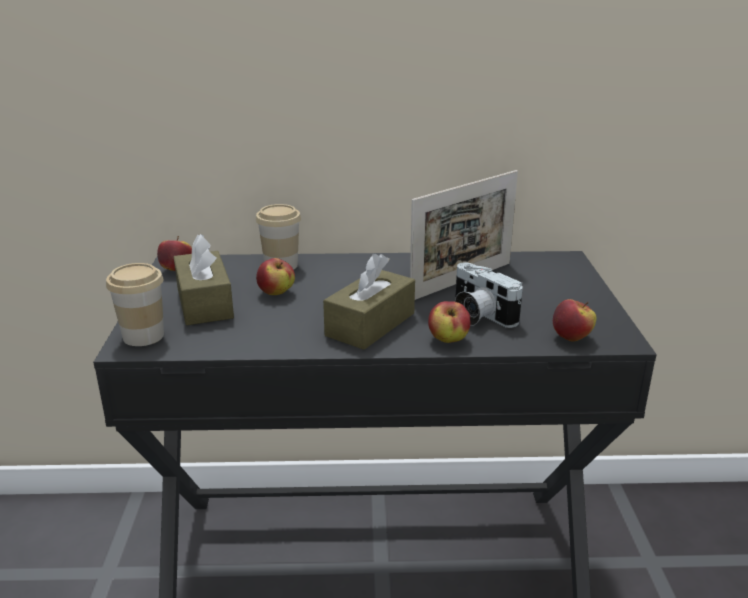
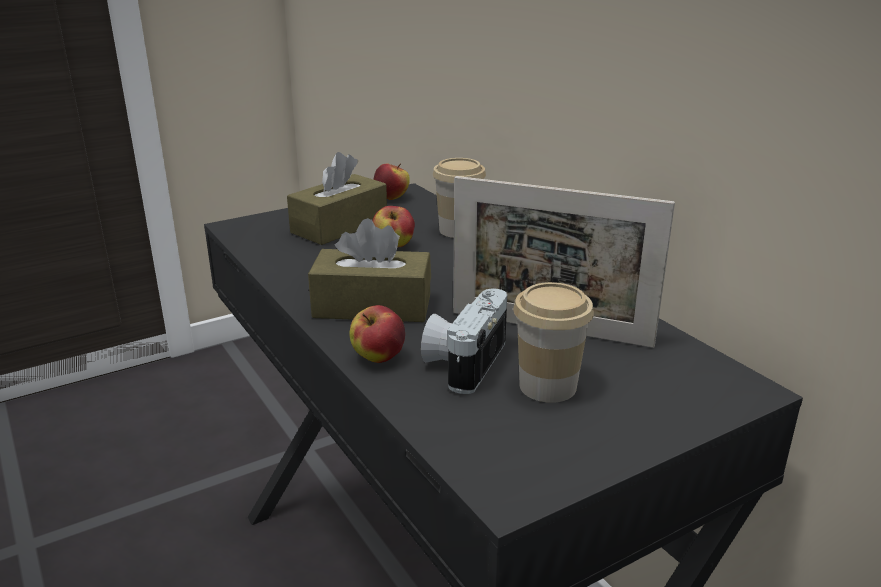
camera: 60 degrees right, 0 degrees up
(143, 336) = (257, 225): cup -> cup (547, 386)
(571, 337) = (471, 444): apple -> none

